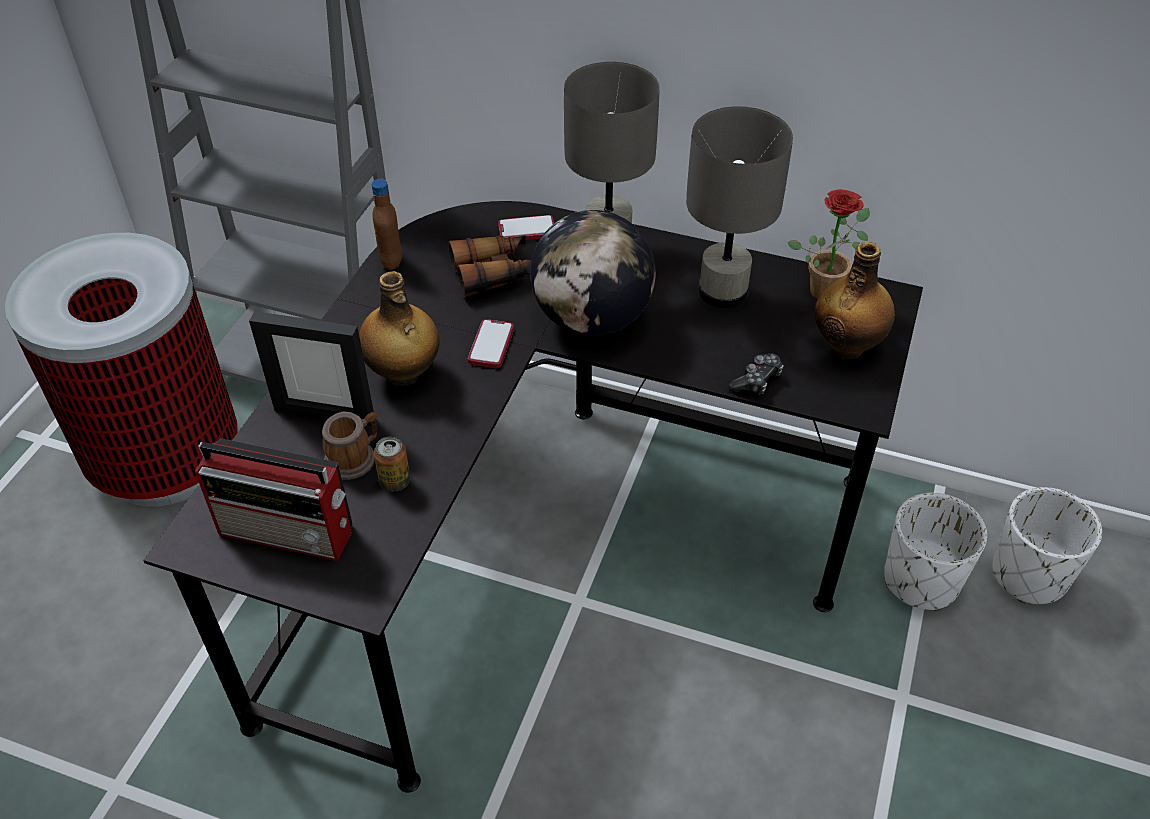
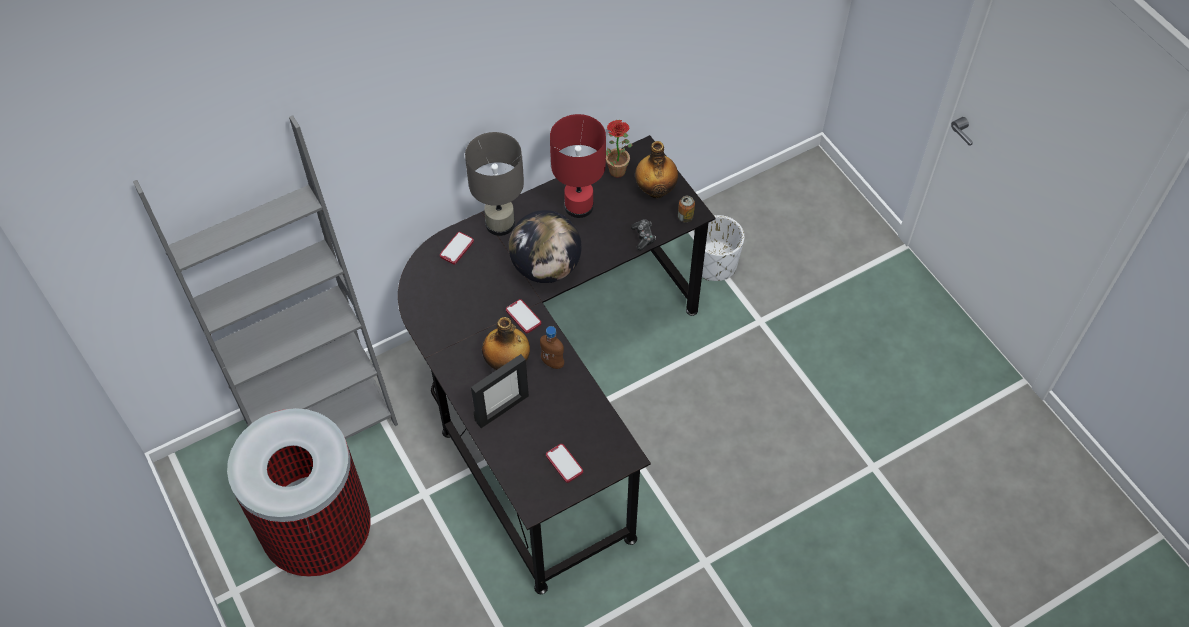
camera: 50 degrees left, 10 degrees up
(289, 532) = (564, 463): radio -> phone
(355, 458) = (543, 413): mug -> none
(391, 261) = (420, 318): brown bottle -> brown bottle (552, 363)
(395, 481) = (572, 407): can -> can (685, 217)
(495, 273) = (475, 282): binoculars -> none
(723, 292) = (579, 206): grey table lamp -> red table lamp
(1029, 575) = (750, 224): white planter -> none

